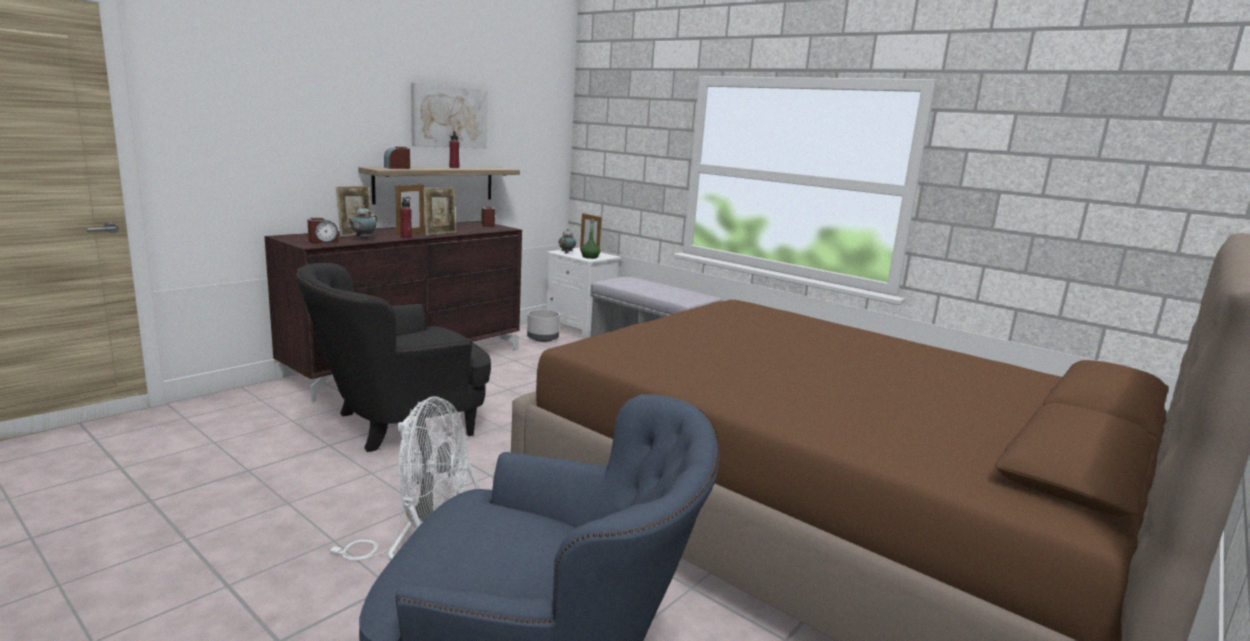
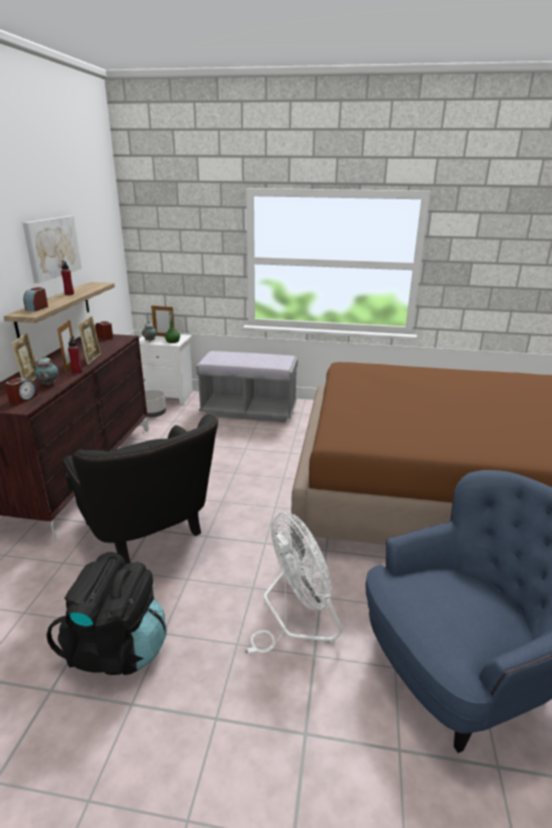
camera: 30 degrees left, 10 degrees up
(236, 496) = (117, 649): none -> black backpack
(397, 423) = (148, 529): black armchair -> black armchair turned 60 degrees counterclockwise

